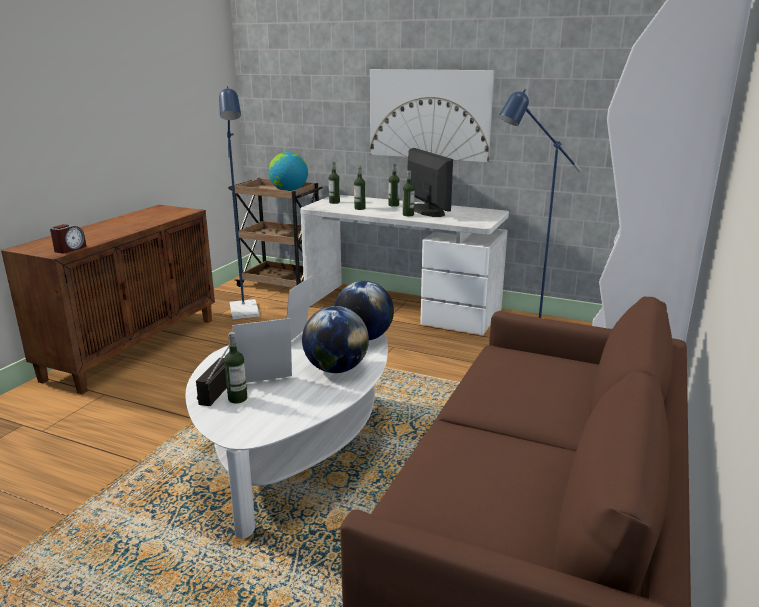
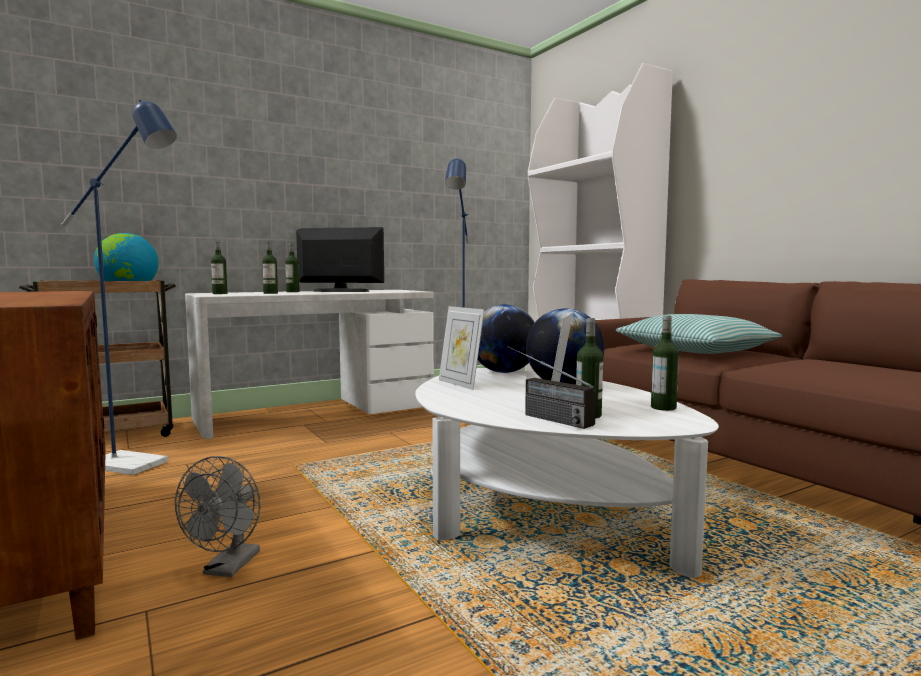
camera: 55 degrees left, 15 degrees down
(70, 249) = (52, 302): alarm clock -> none
(150, 392) = (228, 568): none -> grey fan
(408, 215) = (337, 292): bottle -> bottle (663, 407)
(429, 114) = (307, 194): picture -> none
(516, 387) = (695, 350): none -> pillow

